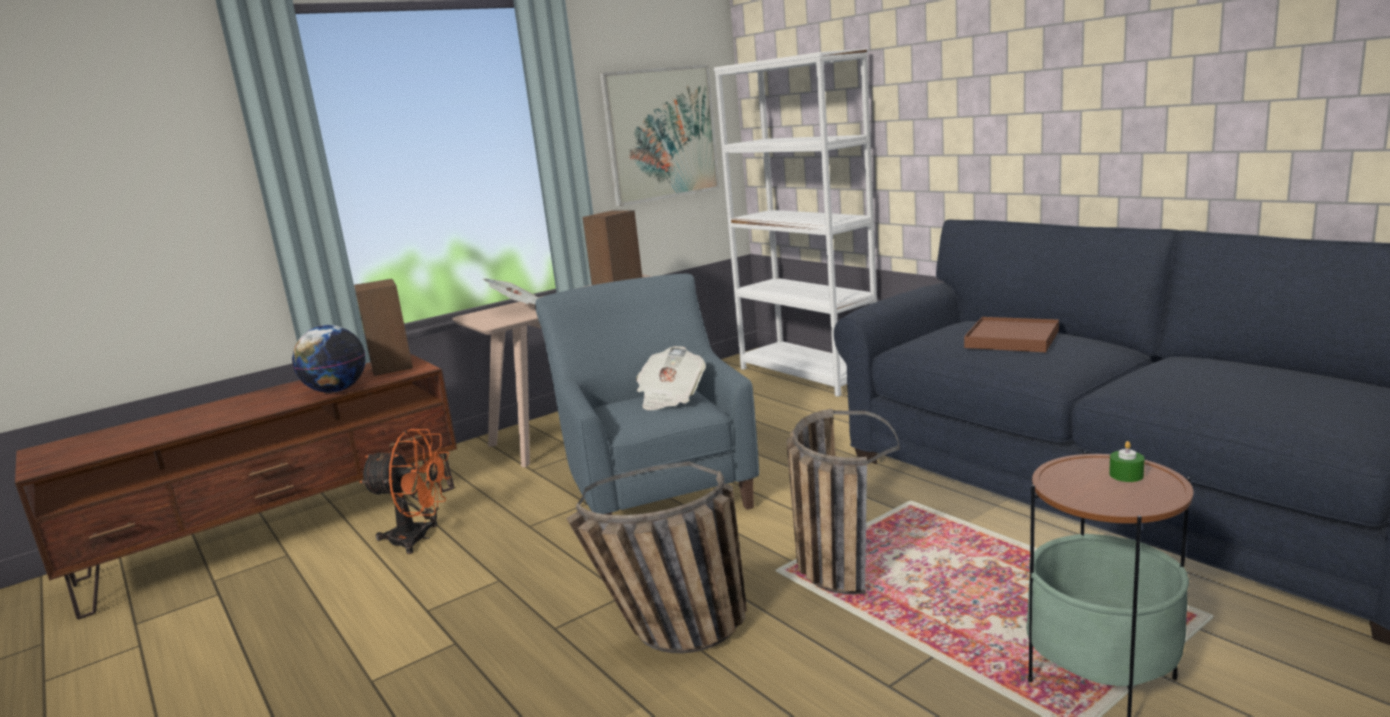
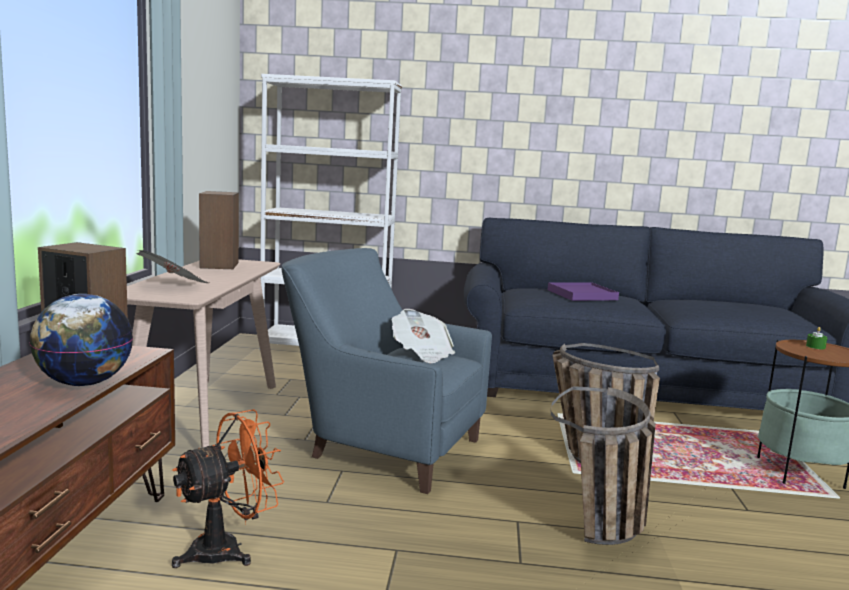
camera: 50 degrees left, 5 degrees down
(661, 134) = (206, 125): picture -> none
(1012, 339) = (582, 295): brown tray -> purple tray

